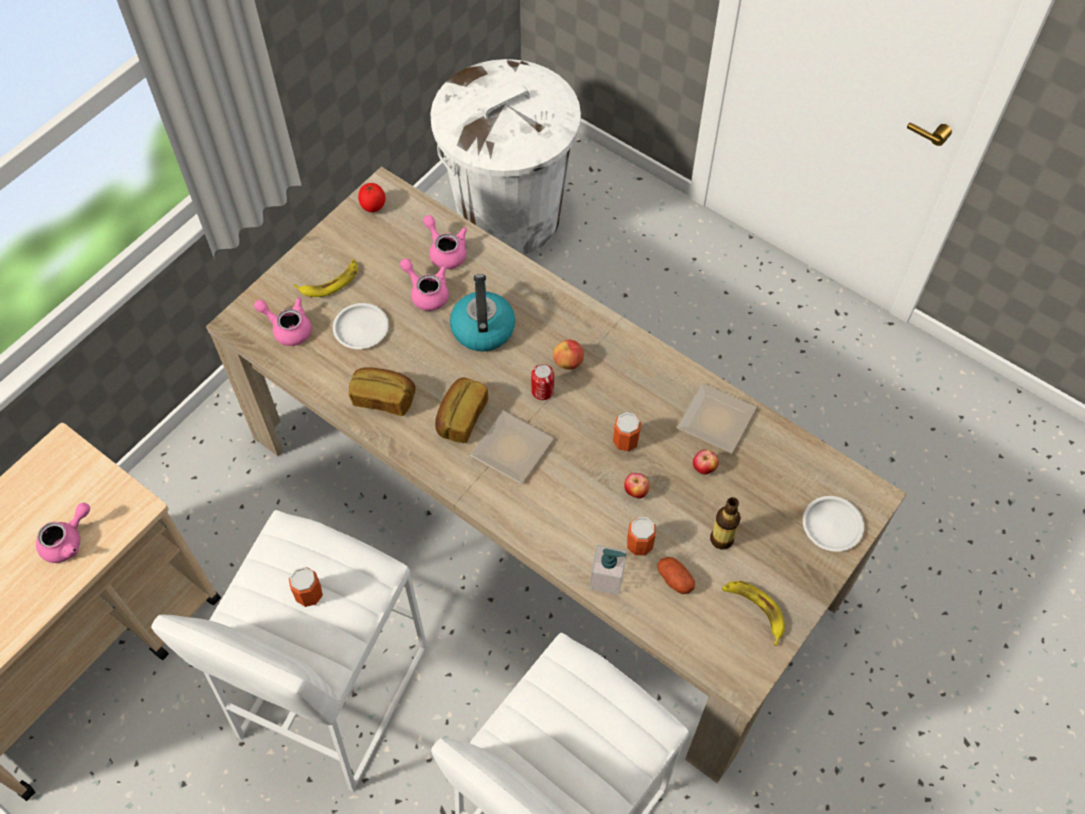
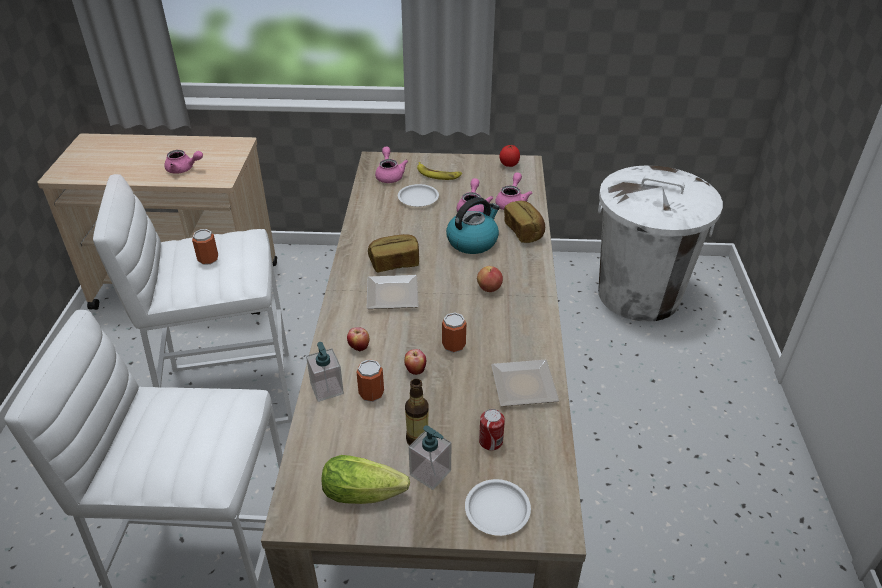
camera: 55 degrees right, 20 degrees down
(383, 398) = (377, 227): bread -> bread (524, 231)
(542, 391) = (453, 287): can -> can (490, 441)
(674, 579) = (356, 428): potato -> none
(704, 469) = (472, 399): apple -> apple (359, 348)
(754, 610) = (367, 493): banana -> lettuce
(764, 551) = (430, 473): none -> soap dispenser

